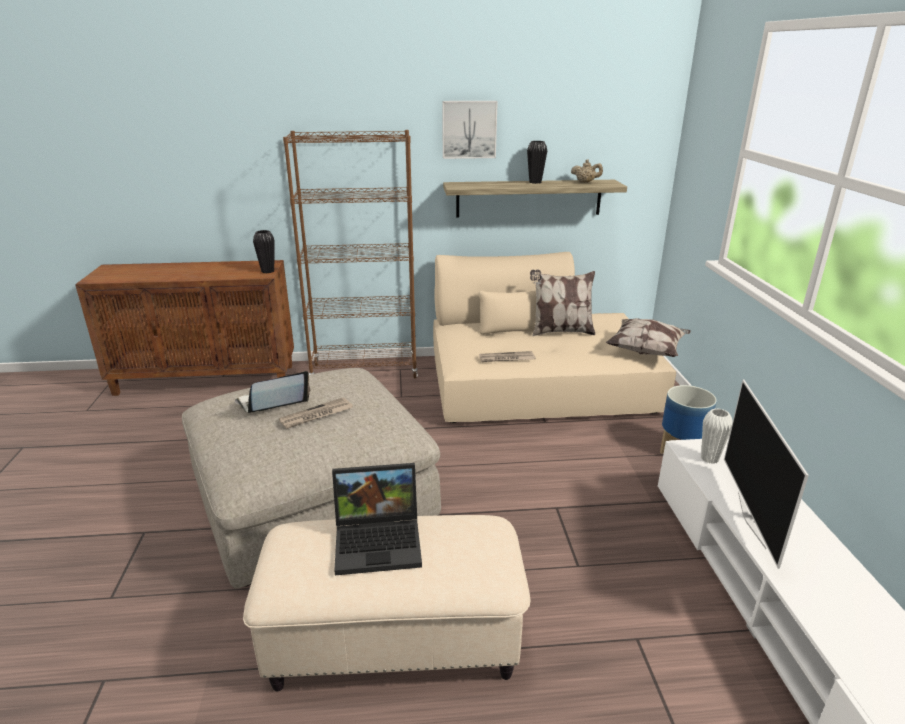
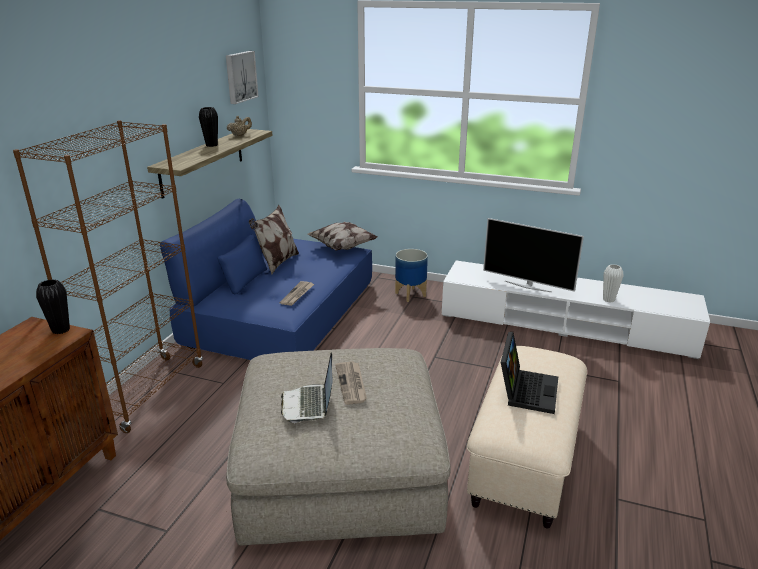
camera: 65 degrees left, 0 degrees up
(469, 129) = (155, 108): picture -> picture (240, 76)
(541, 384) = (282, 312): beige sofa -> blue sofa
(709, 459) = (470, 276): white vase -> white vase (608, 300)

